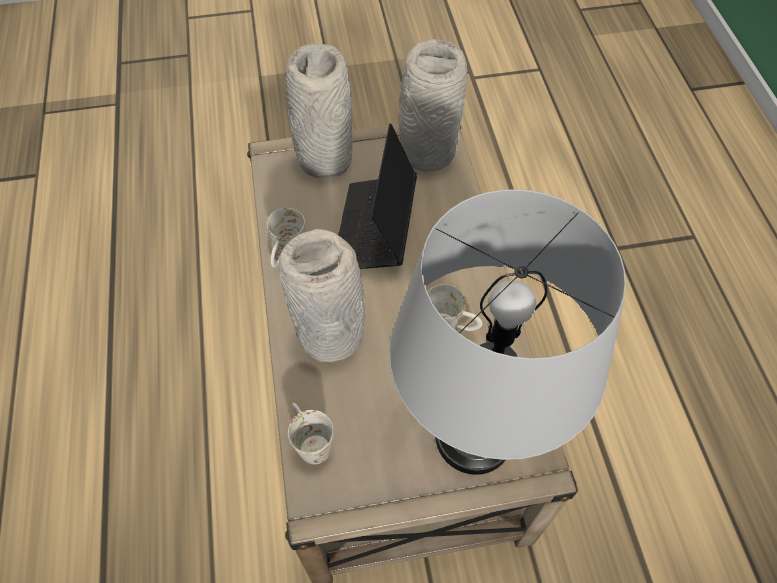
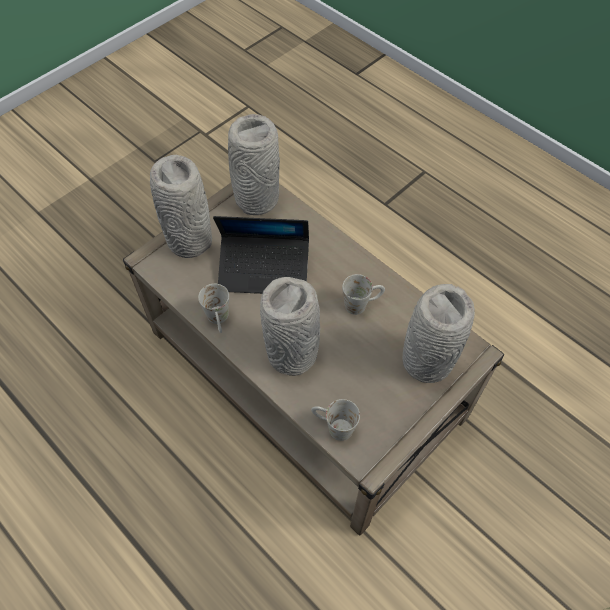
camera: 35 degrees left, 0 degrees up
(375, 230) = (264, 270): laptop -> laptop turned 60 degrees counterclockwise
(473, 436) = (426, 360): grey table lamp -> grey vase

